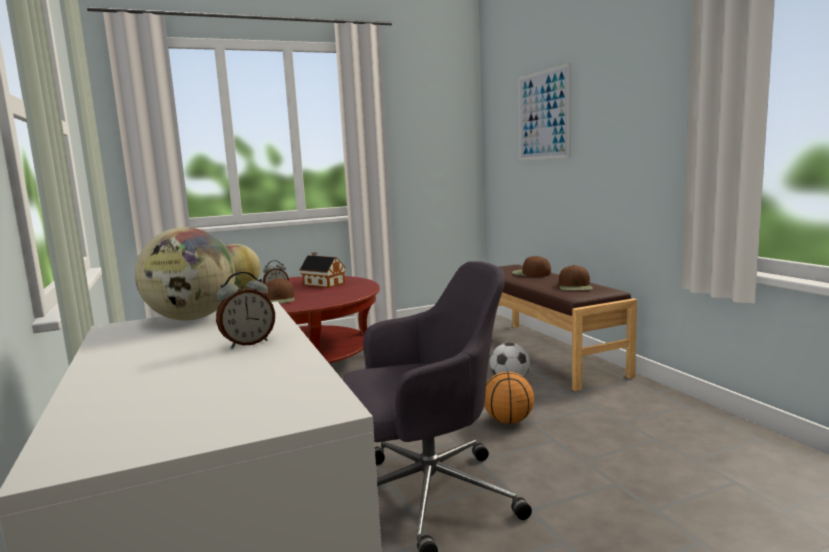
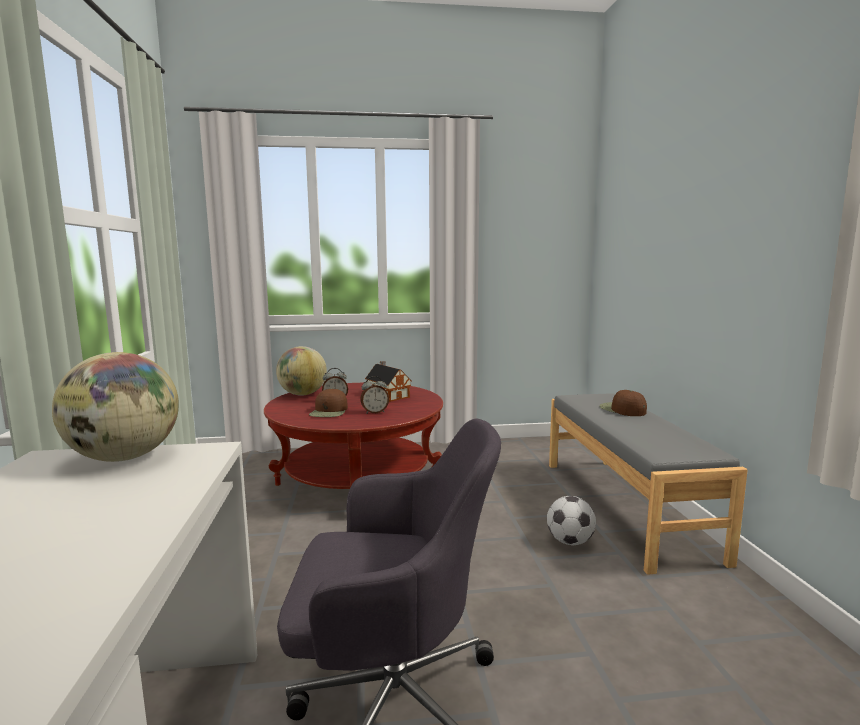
camera: 15 degrees right, 0 degrees up
(248, 343) = (110, 521): alarm clock -> alarm clock (374, 412)
(509, 421) = (544, 605): basketball -> none
(542, 353) = (625, 506): brown bench -> grey bench
(543, 115) = (657, 222): picture -> none
(575, 287) = (667, 438): brown cap -> none

